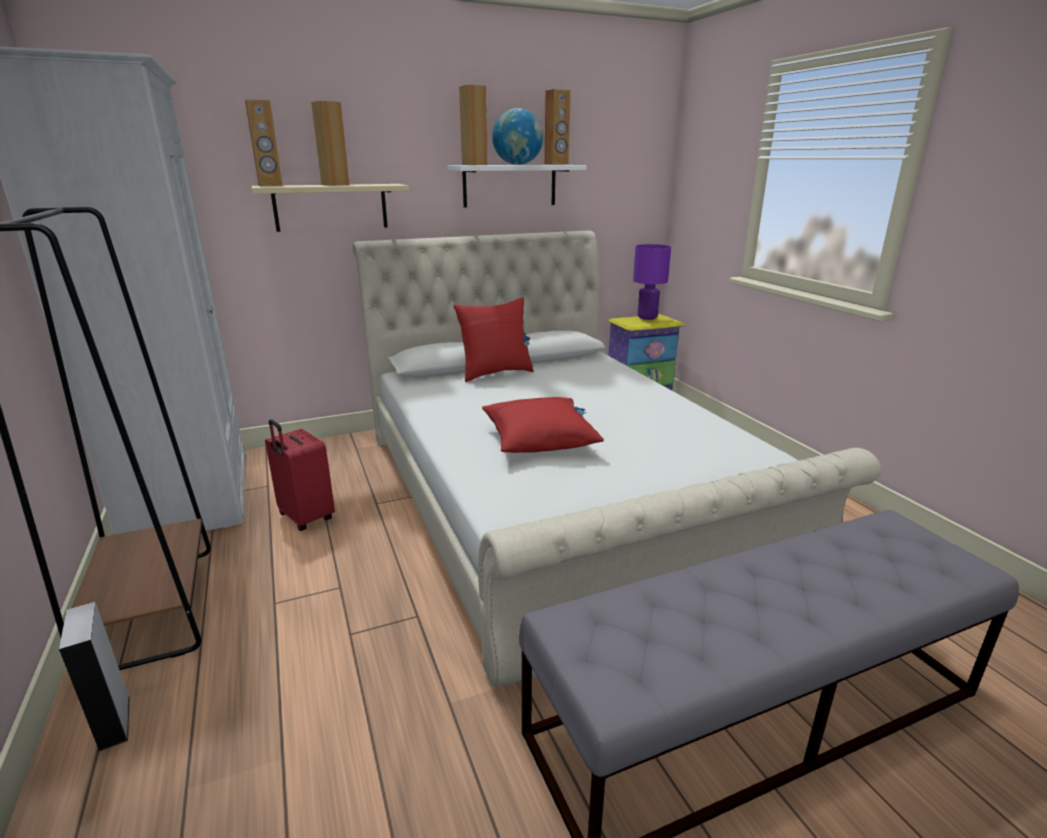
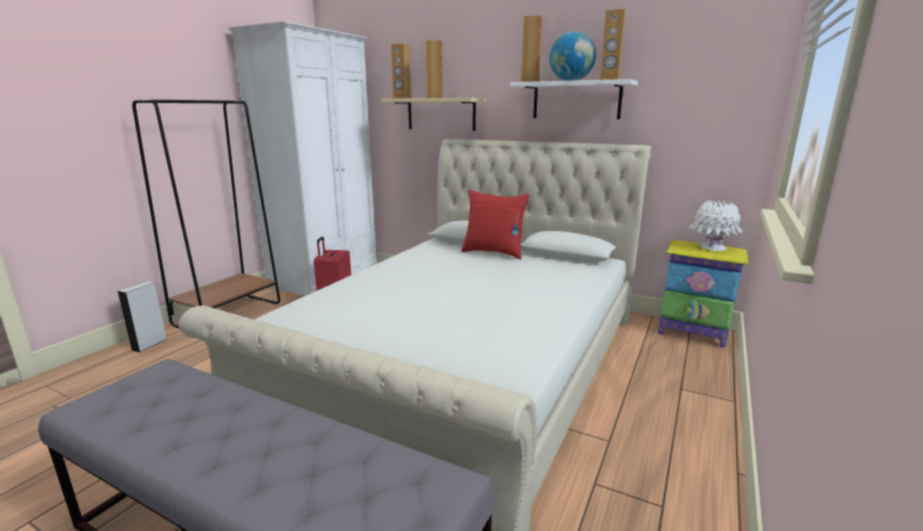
camera: 50 degrees right, 5 degrees down
(539, 441) = (396, 294): red pillow -> none
(647, 318) = (712, 248): purple table lamp -> white vase

